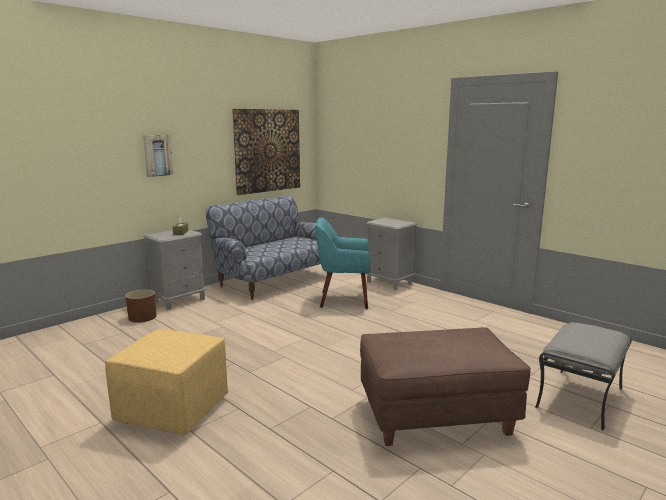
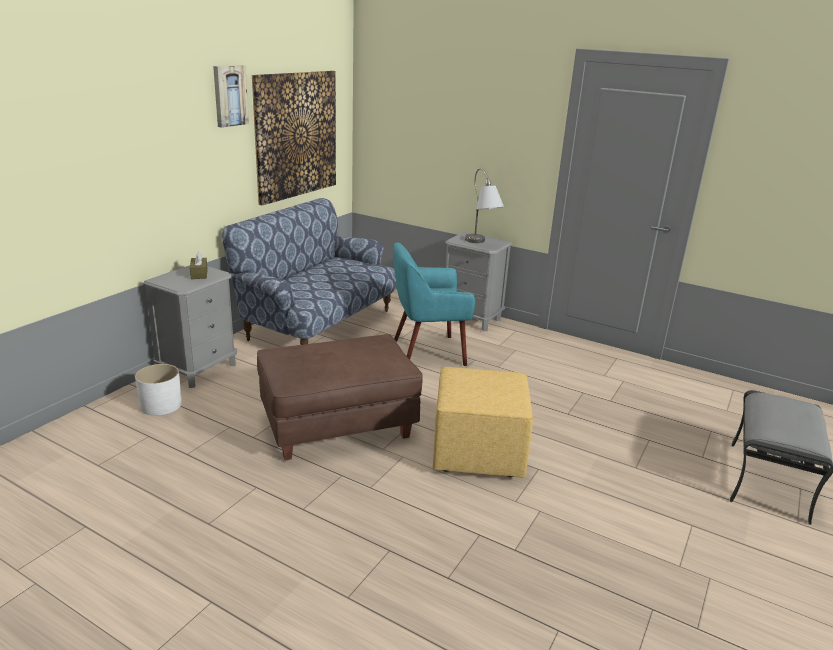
camera: 15 degrees left, 10 degrees up
(142, 317) = (161, 405): brown planter -> white planter
(157, 155) = (155, 157): picture -> picture (229, 95)
(174, 410) = (305, 566): yellow ottoman -> yellow ottoman (478, 452)
(391, 223) = (481, 244): none -> grey table lamp
(435, 417) = (632, 530): brown ottoman -> brown ottoman (338, 427)

